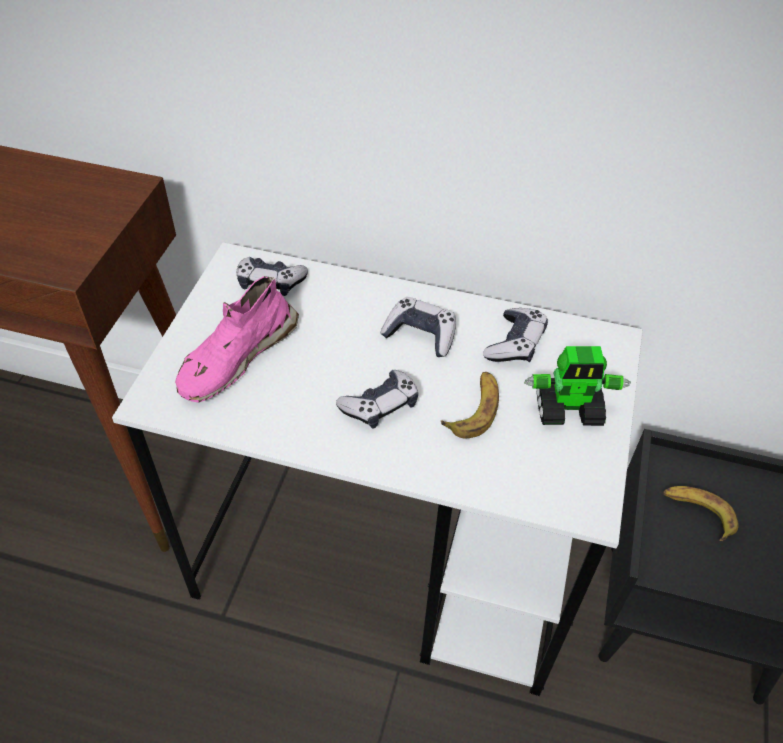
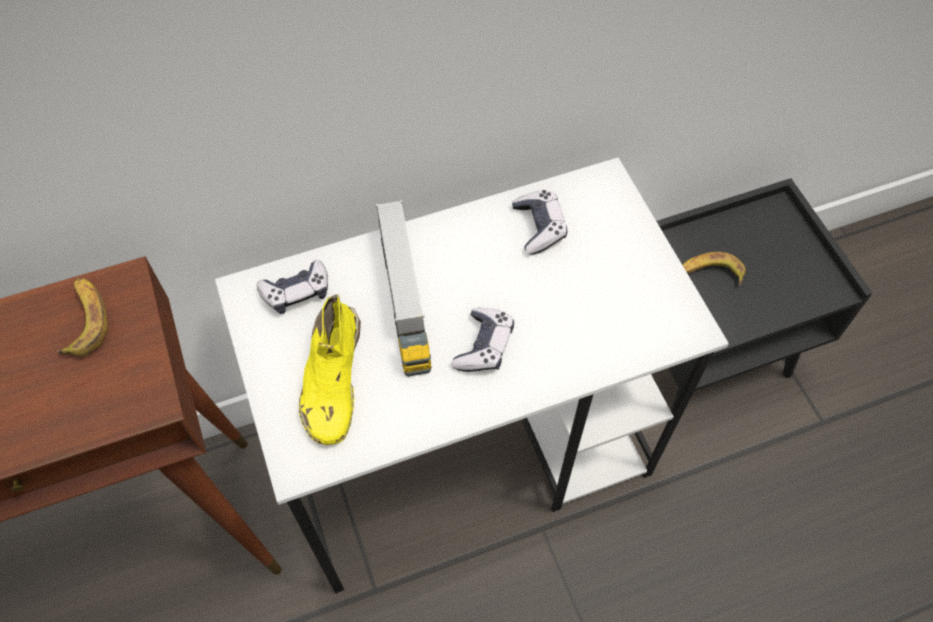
camera: 35 degrees left, 10 degrees up
(237, 356) = (332, 378): pink shoe -> yellow shoe
(348, 333) = (404, 298): none -> toy truck
(420, 334) = (462, 264): game controller -> none
(474, 409) = (554, 303): banana -> banana (85, 320)
(569, 409) = (619, 258): toy robot -> none

